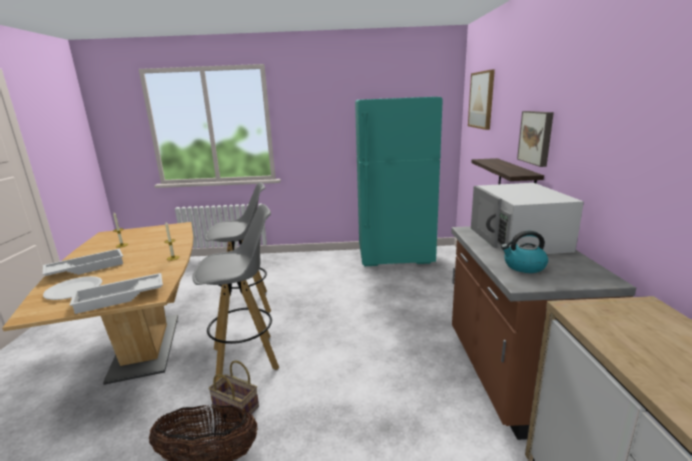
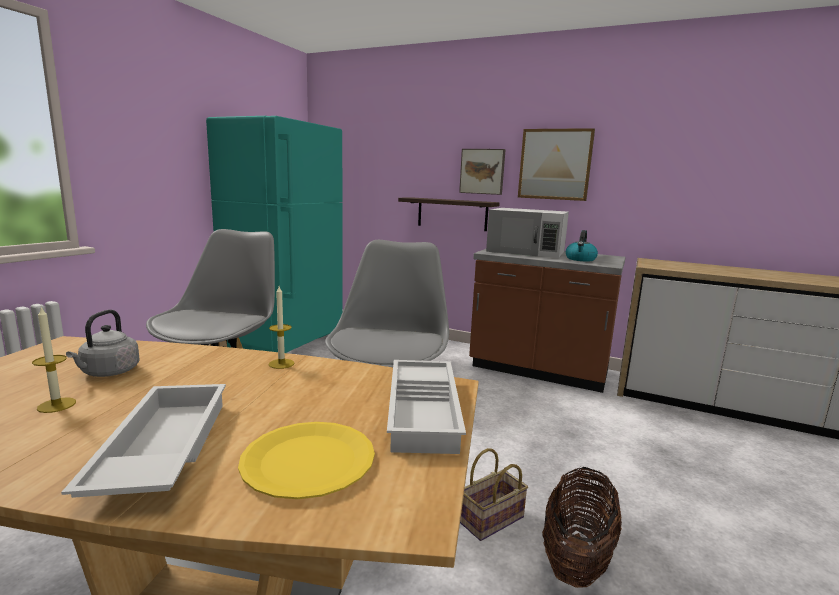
camera: 65 degrees left, 5 degrees down
(74, 289) = (308, 461): white plate -> yellow plate
(153, 240) = (108, 372): none -> grey kettle
(482, 100) = (363, 139): picture -> picture (555, 164)

